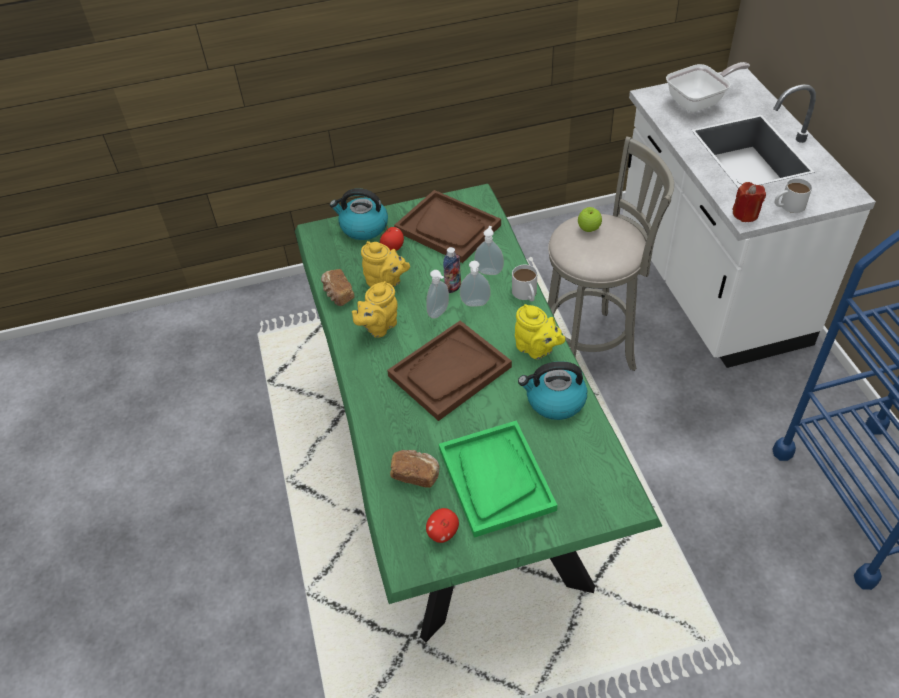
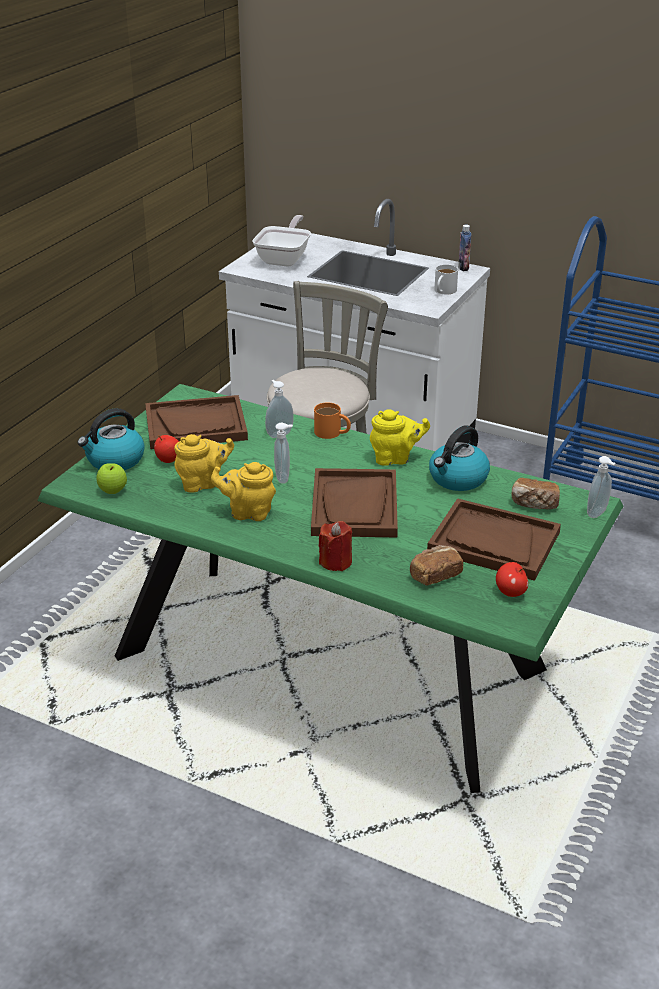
camera: 50 degrees left, 15 degrees down
(337, 294) = (172, 513): bread -> bread (534, 504)
(378, 327) = (247, 512): yellow teapot -> yellow teapot turned 105 degrees clockwise
(453, 287) = (266, 457): bottle -> bottle (463, 268)
(475, 304) = (303, 458): soap dispenser -> soap dispenser (598, 513)
(495, 479) = (493, 542): green tray -> brown tray
(526, 294) = (332, 433): white mug -> orange mug
(589, 228) = (300, 382): apple -> apple (113, 491)
(745, 214) = (424, 307): red candle -> red candle (336, 562)

